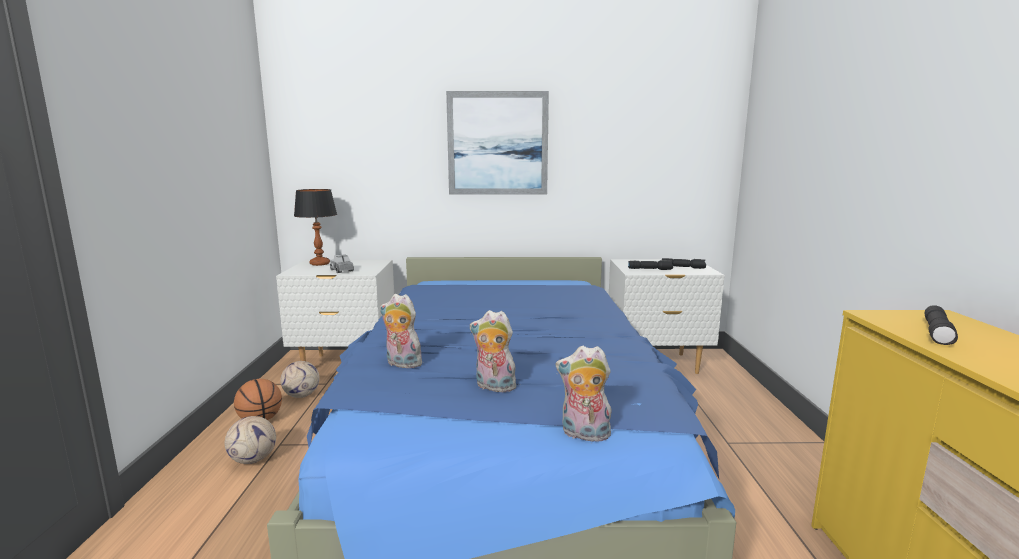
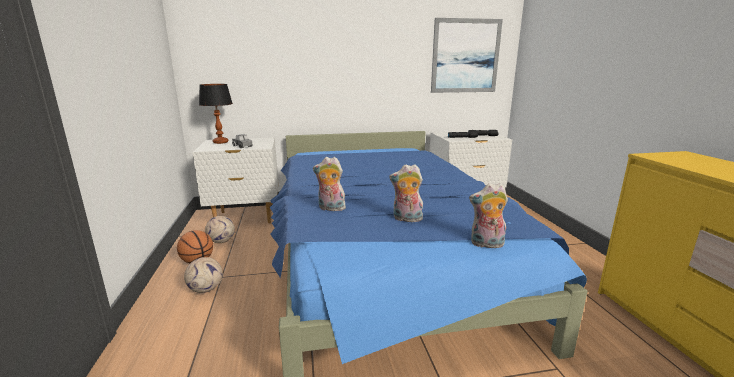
camera: 10 degrees left, 5 degrees up
(497, 143) = (351, 48): picture -> picture (465, 56)
(938, 333) = (695, 164): black flashlight -> none

